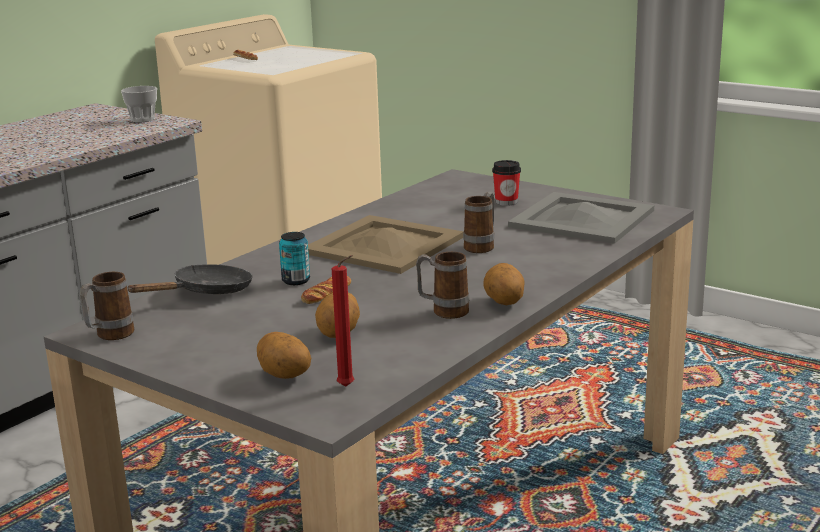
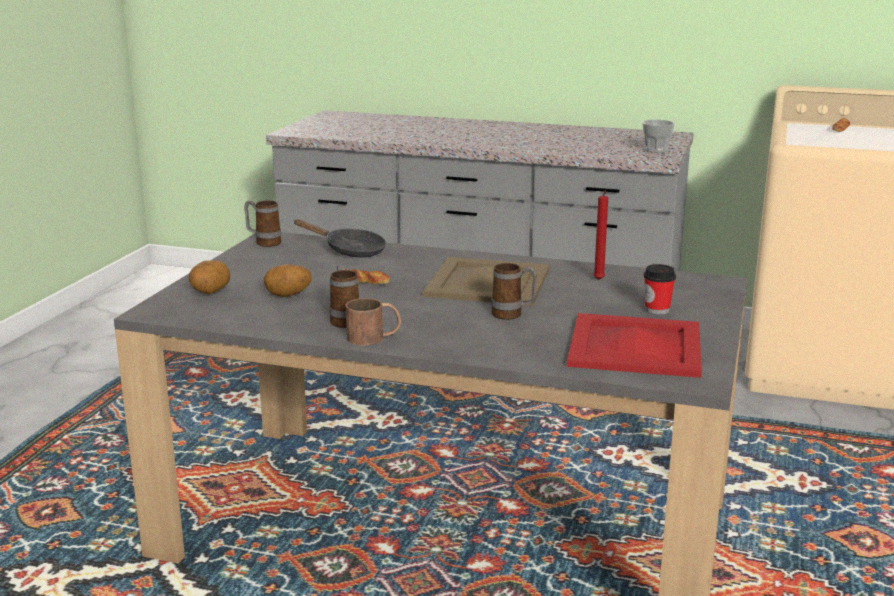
camera: 70 degrees right, 0 degrees up
(296, 281) = (386, 269): can -> none
(348, 387) = (197, 310): red candle -> red candle (598, 280)
(503, 303) = (374, 337): potato -> brown mug
(583, 218) = (636, 346): grey tray -> red tray

